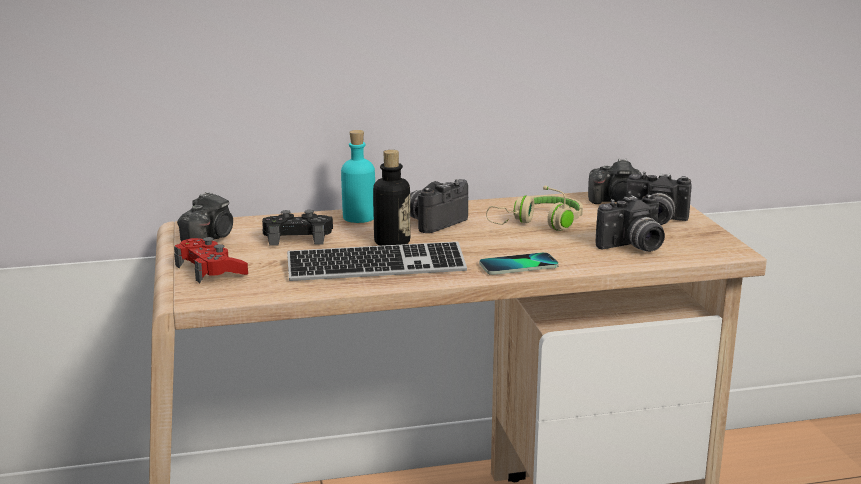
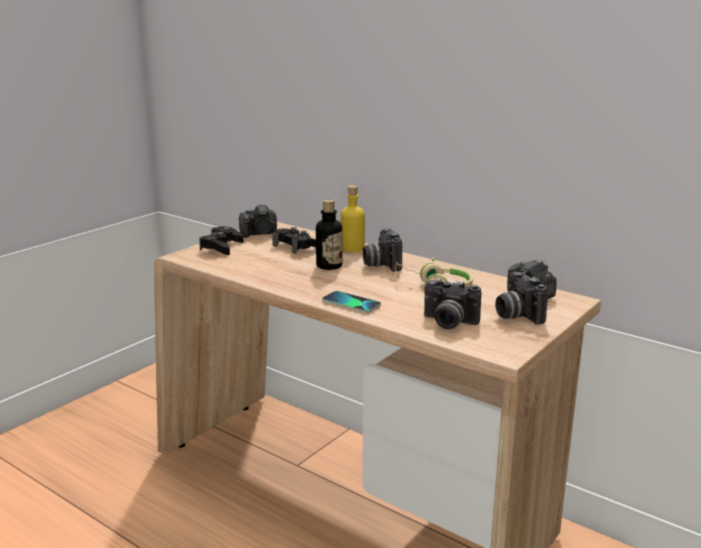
camera: 50 degrees right, 0 degrees up
(211, 269) = (221, 247): red game controller -> black game controller
(359, 217) = (352, 248): turquoise bottle -> yellow bottle
(376, 266) = (286, 274): keyboard -> none
(433, 222) = (381, 264): camera -> camera turned 105 degrees counterclockwise

